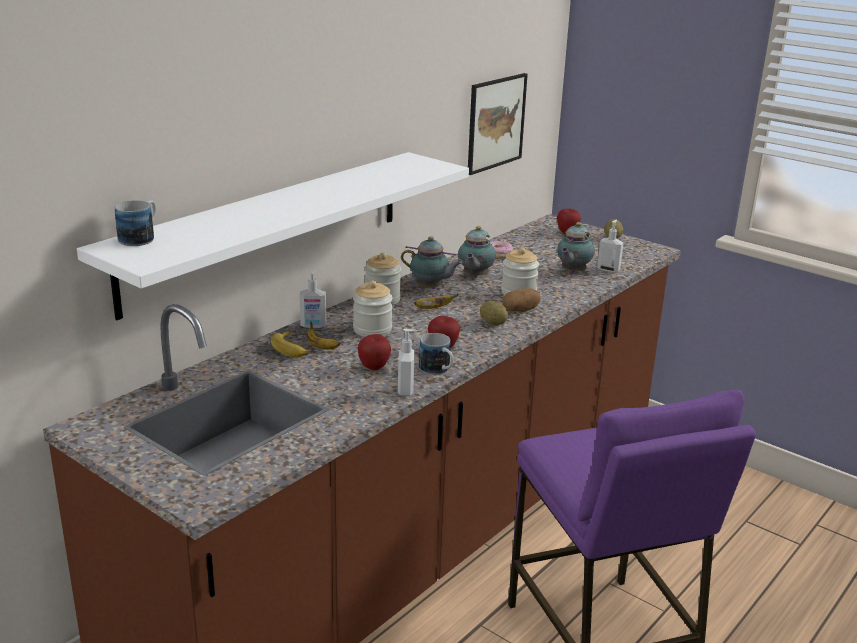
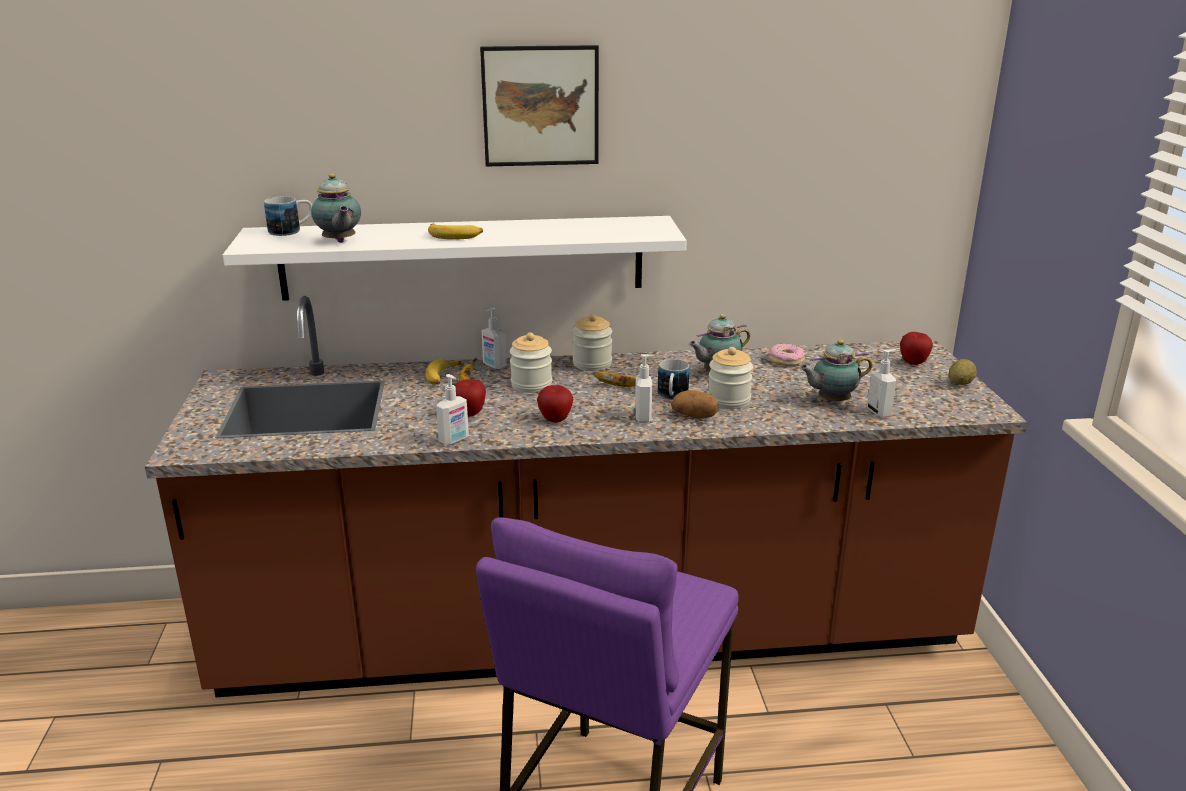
camera: 45 degrees right, 0 degrees up
(303, 205) = (455, 236): none -> banana
(431, 288) = (653, 369): teapot -> teapot (339, 242)
(438, 371) = (511, 436): mug -> mug (672, 397)
(493, 323) = (644, 417): potato -> soap dispenser
(496, 123) = (832, 206): picture -> picture (540, 106)

